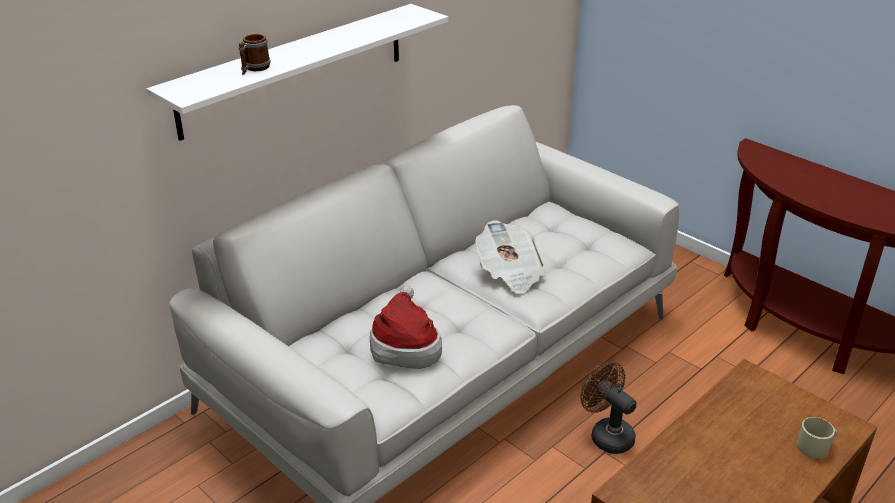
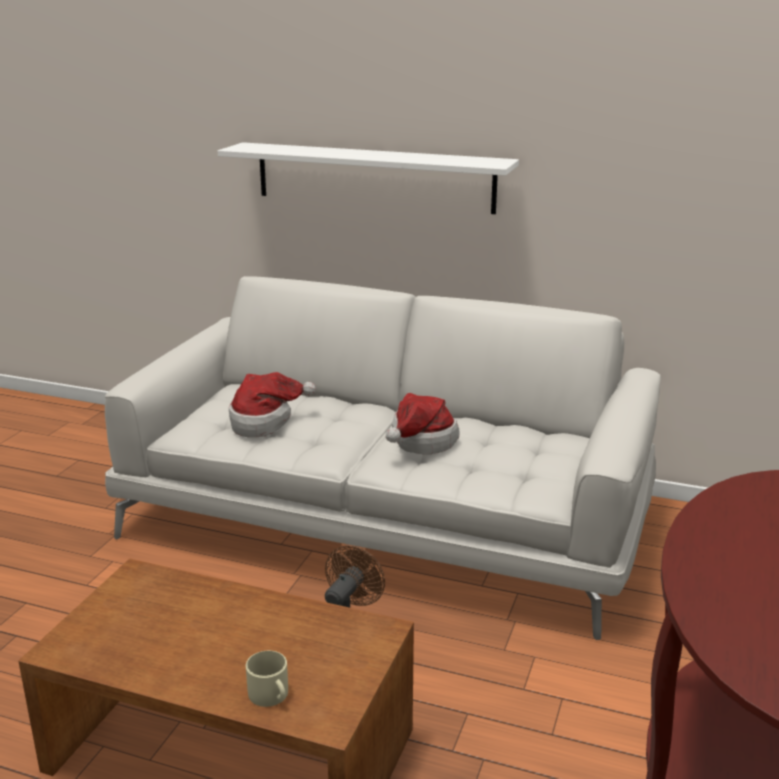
camera: 65 degrees right, 10 degrees down
(254, 69) = (304, 151): mug -> none
(510, 273) = (420, 442): newspaper -> hat

